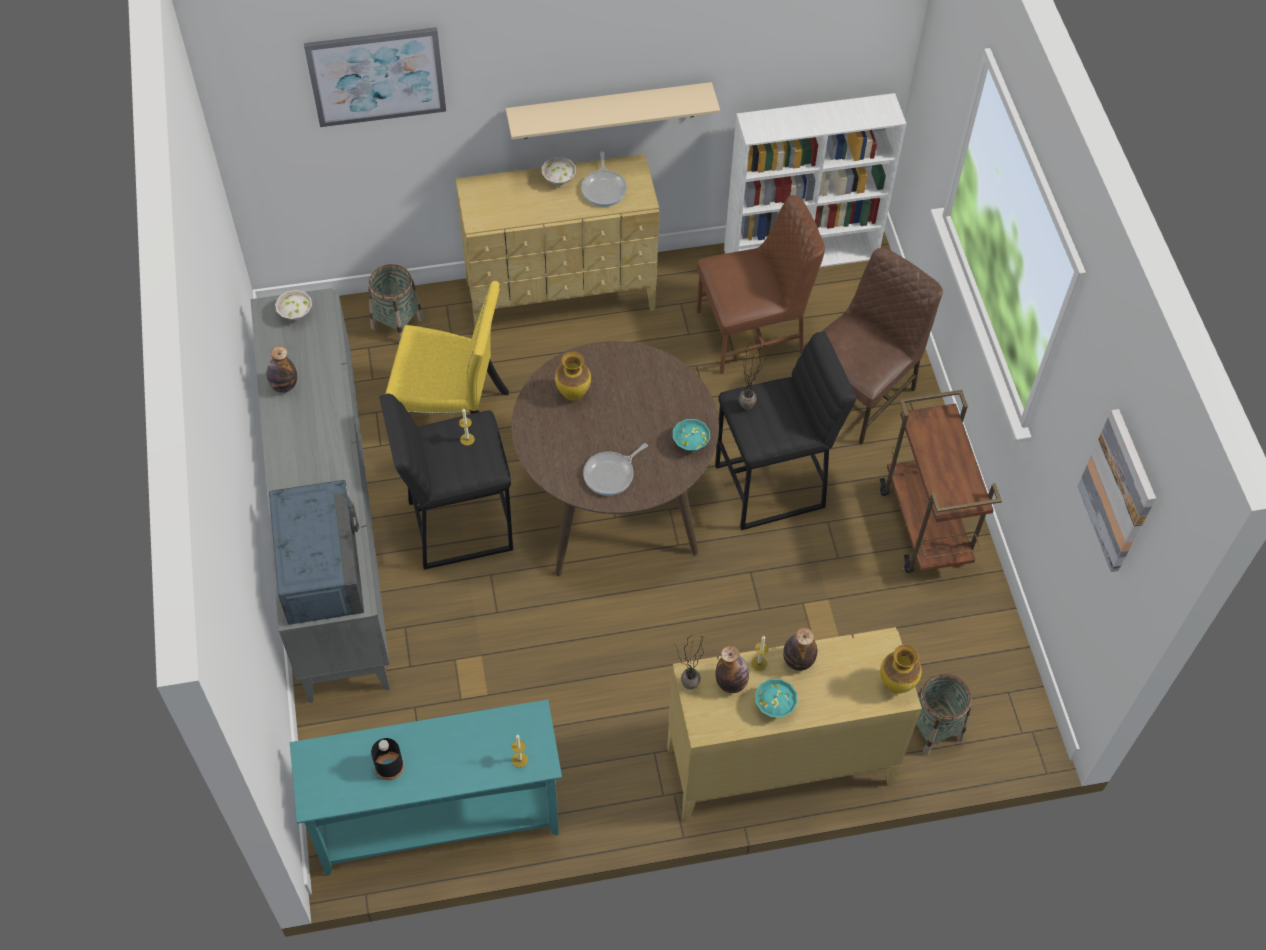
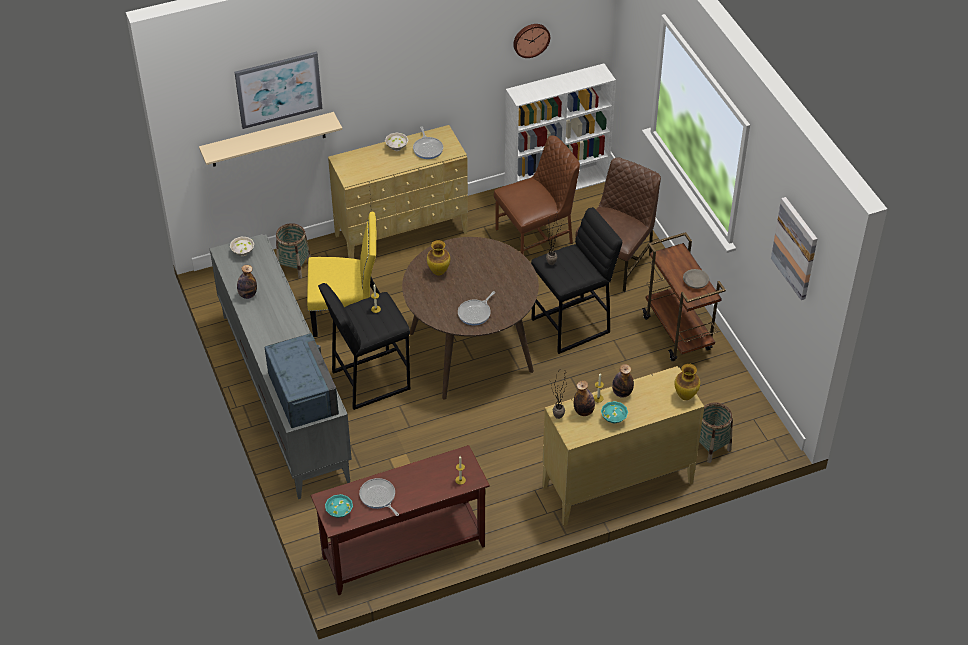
camera: 10 degrees left, 10 degrees down
(389, 766) = (378, 497): black bottle -> frying pan
(437, 820) = (403, 552): turquoise console table -> brown console table
(609, 110) = (424, 97): beige shelf -> beige shelf (268, 140)
(689, 443) = (521, 288): turquoise bowl -> turquoise bowl (339, 513)
(783, 46) = (530, 39): none -> wall clock
(958, 474) = (695, 282): none -> grey bowl

